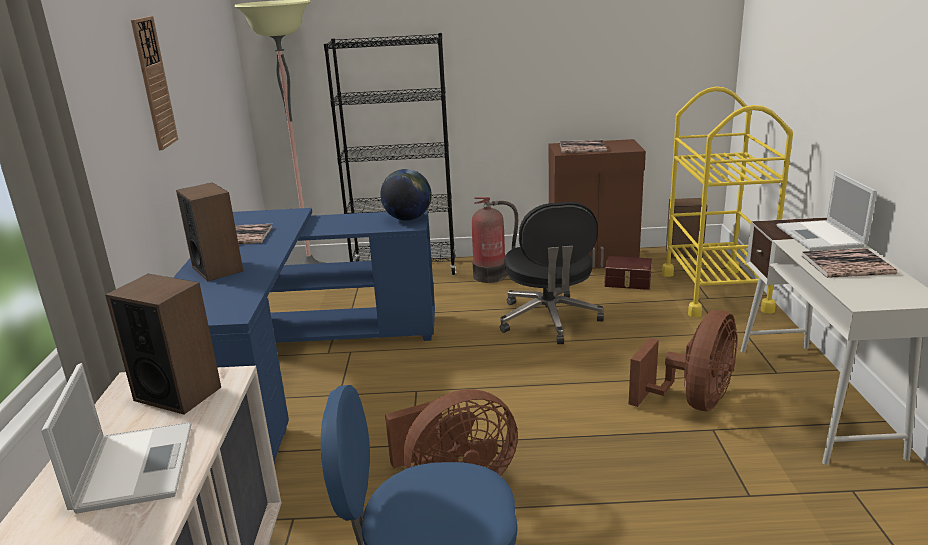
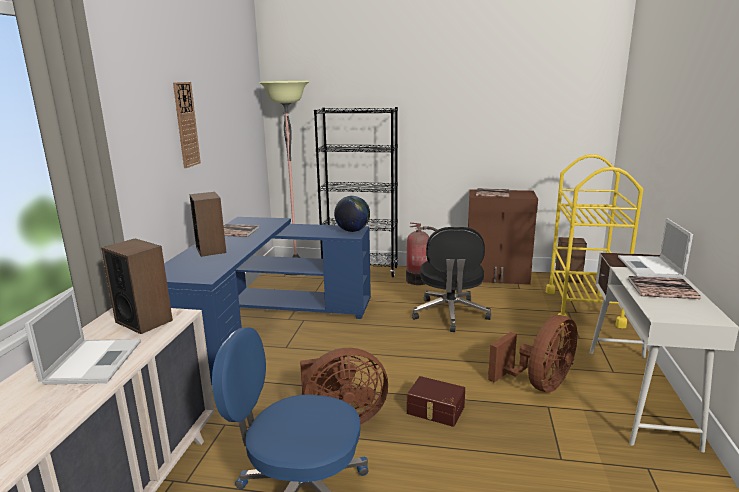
camera: 10 degrees right, 5 degrees down
(627, 282) = (518, 294): brown storage box -> brown storage box (435, 411)

